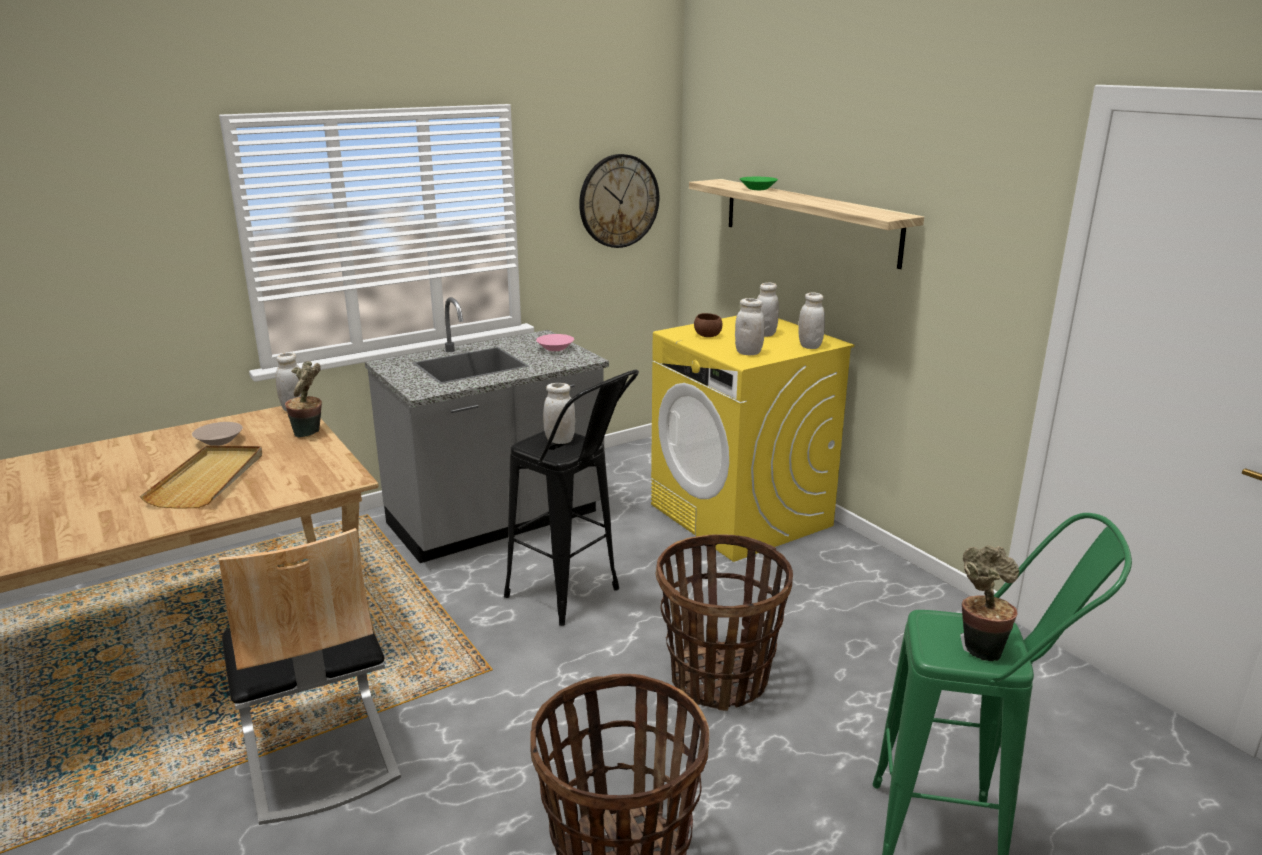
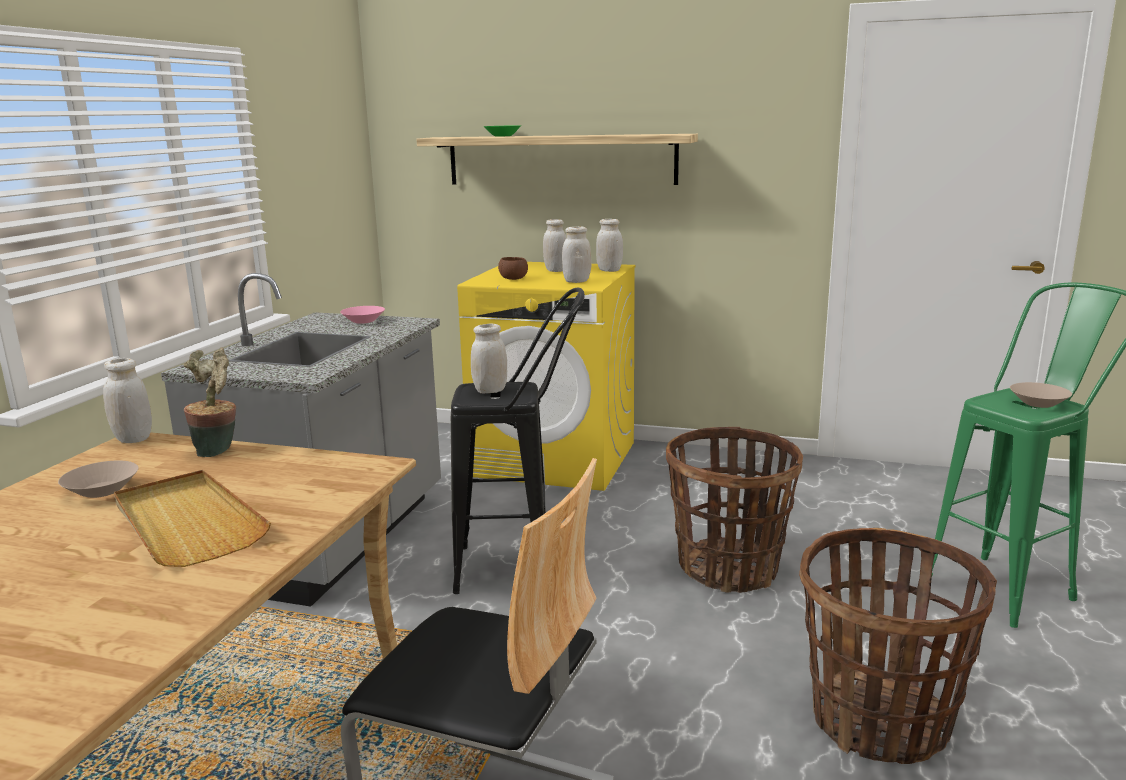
camera: 40 degrees left, 5 degrees down
(618, 201) = (332, 168): wall clock -> none
(980, 648) = (1037, 404): potted plant -> beige bowl

